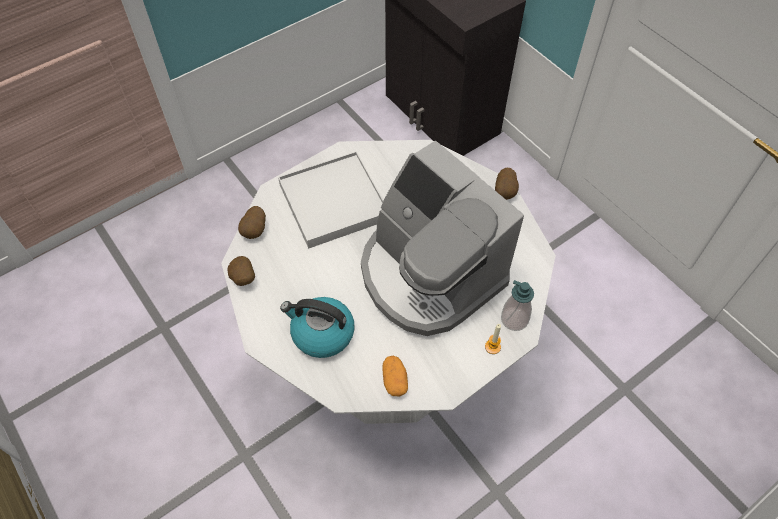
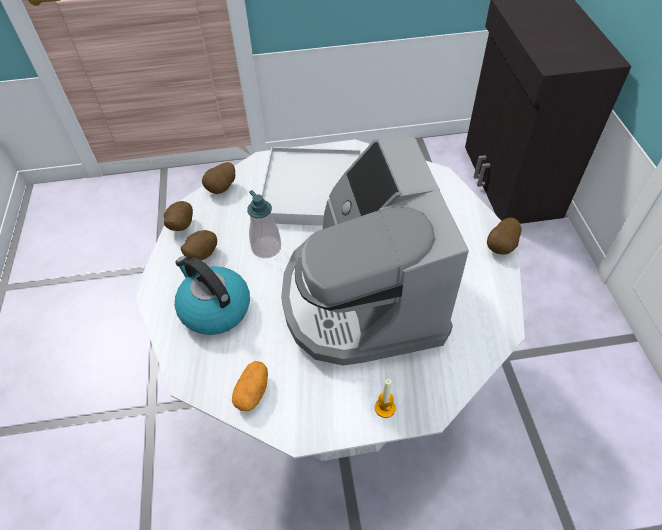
camera: 30 degrees right, 5 degrees down
(279, 295) = (201, 255): none -> potato
(514, 319) = (430, 388): soap dispenser -> soap dispenser (266, 248)

